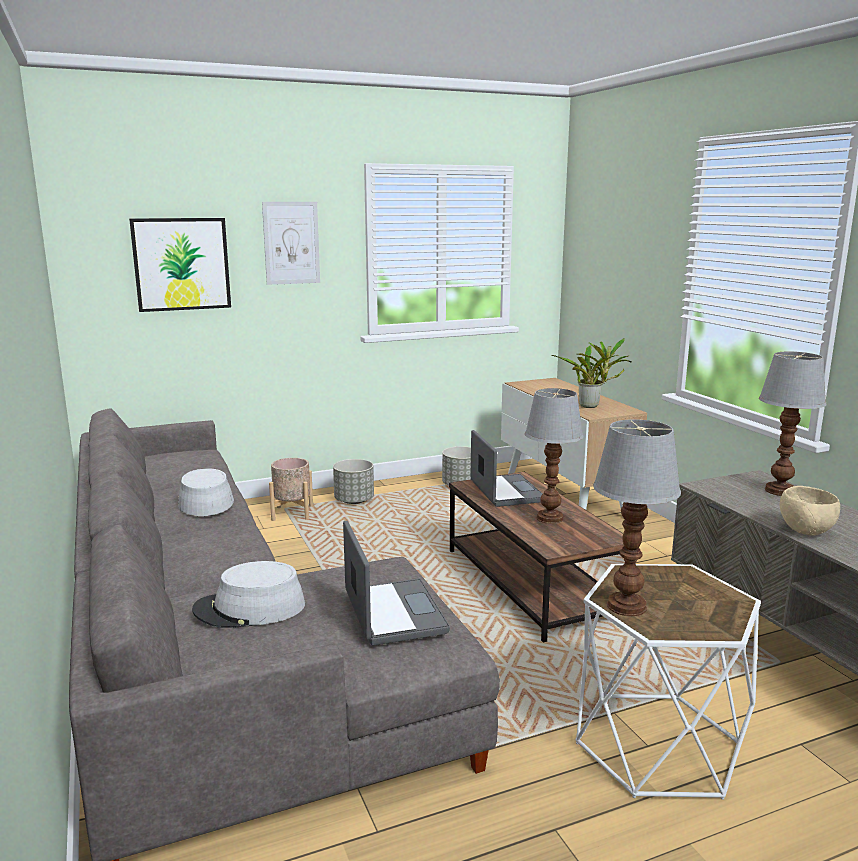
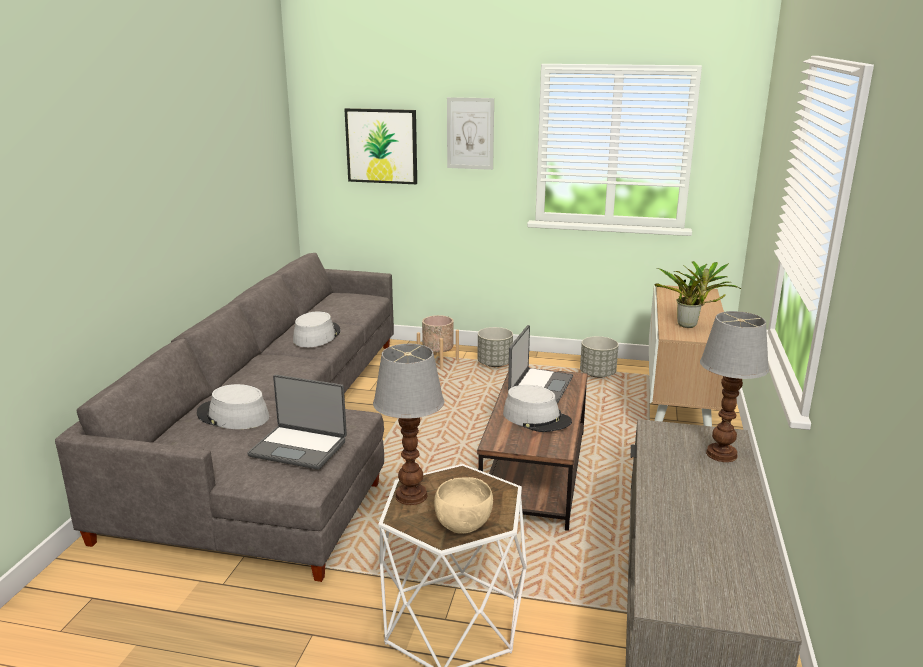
camera: 35 degrees right, 5 degrees up
(392, 613) = (299, 447): laptop -> laptop turned 90 degrees clockwise
(549, 518) = (537, 418): table lamp -> grey hat
(805, 531) = (661, 495): beige bowl -> beige bowl (462, 526)

